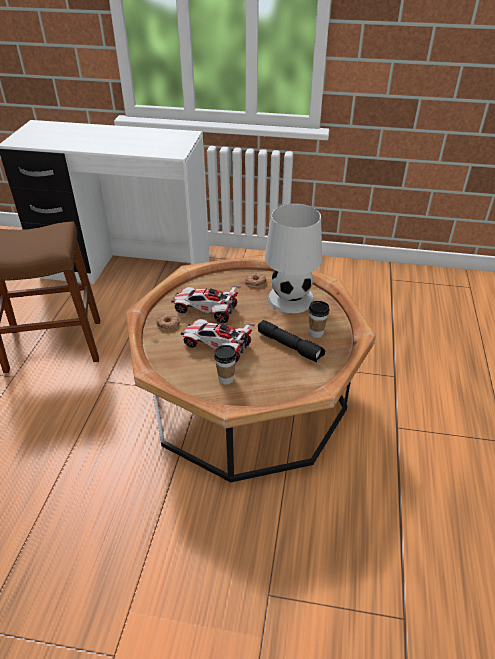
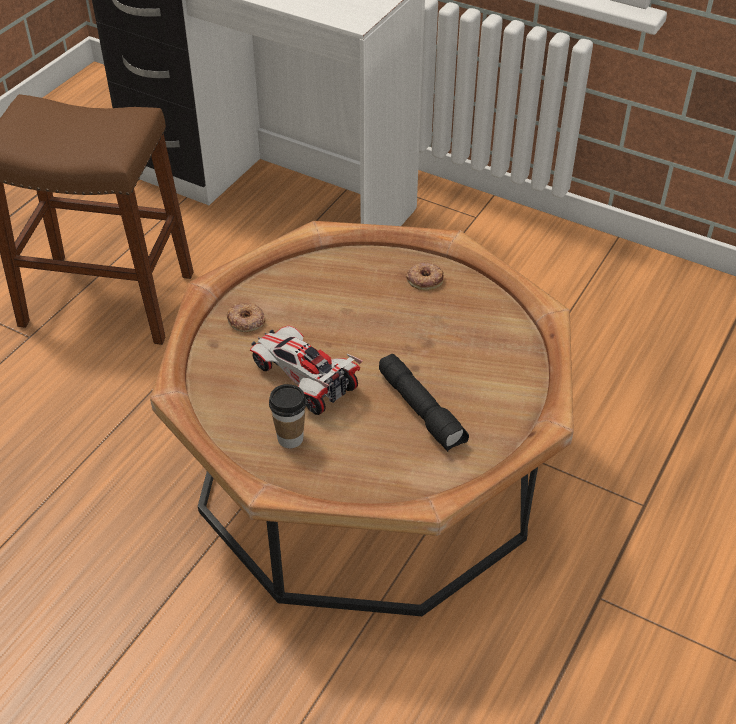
camera: 20 degrees right, 5 degrees up
(206, 311) = (317, 312): toy car -> none
(290, 299) = (467, 325): white table lamp -> none
(316, 333) = (478, 399): cup -> none

